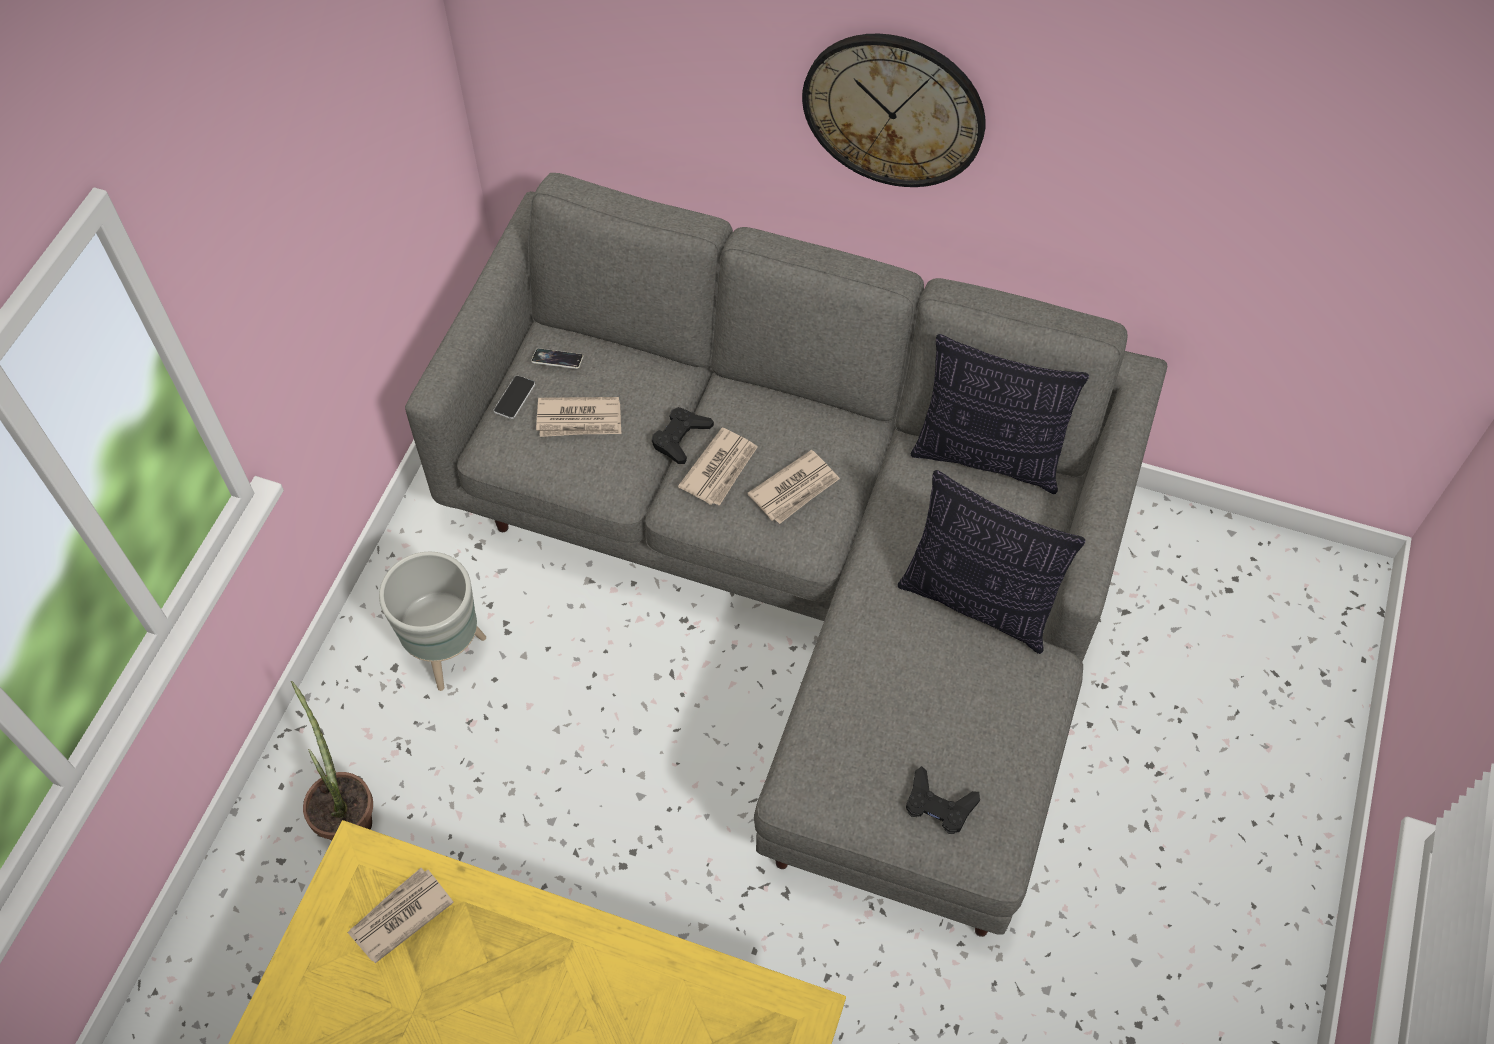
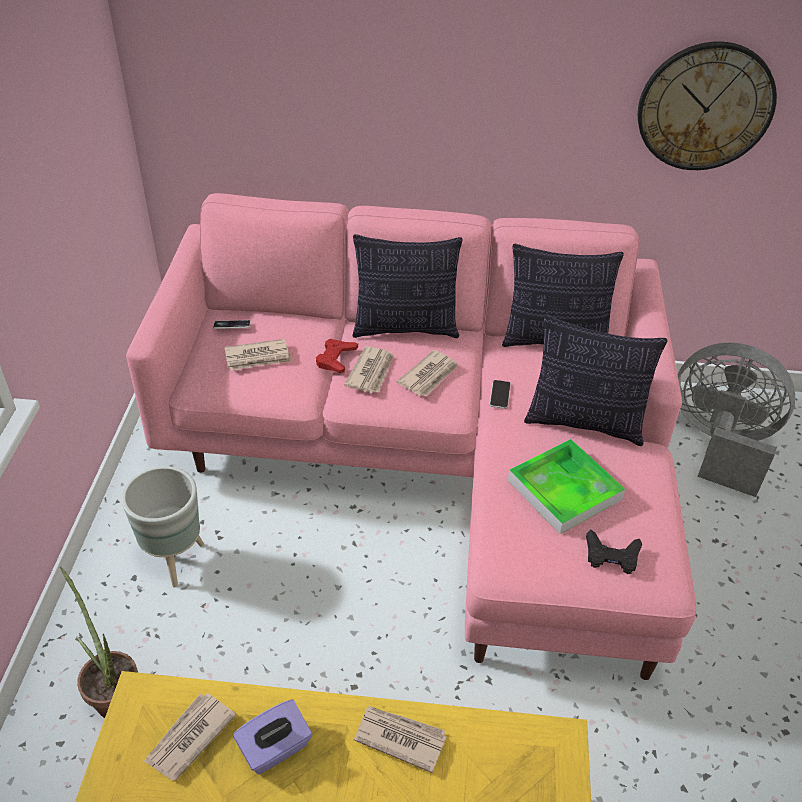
camera: 15 degrees left, 15 degrees down
(488, 950) = (275, 748): none -> purple tissue box
(514, 398) = (205, 352): phone -> phone (500, 395)
(627, 968) = (400, 737): none -> newspaper
(680, 438) = (336, 359): black game controller -> red game controller
(788, 402) = (405, 328): none -> pillow
(809, 574) = (435, 463): grey sofa -> pink sofa
(894, 110) = (458, 93): wall clock -> wall clock (705, 107)
(913, 699) = (564, 490): none -> tray
(1217, 619) = (719, 444): none -> grey fan

